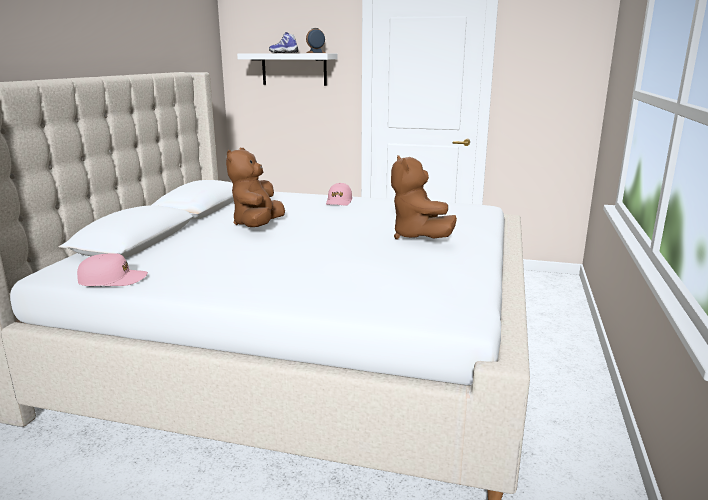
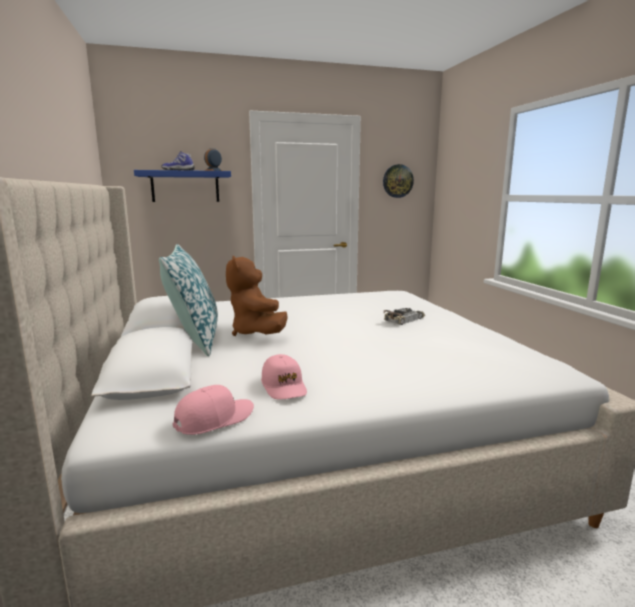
camera: 30 degrees left, 5 degrees down
(202, 222) = (195, 339): none -> pillow
(294, 69) = (185, 187): white shelf -> blue shelf
(339, 201) = (286, 302): pink cap -> pink cap (284, 386)
(418, 237) = (404, 319): brown plush toy -> toy car
(549, 62) = (397, 181): none -> wall clock

